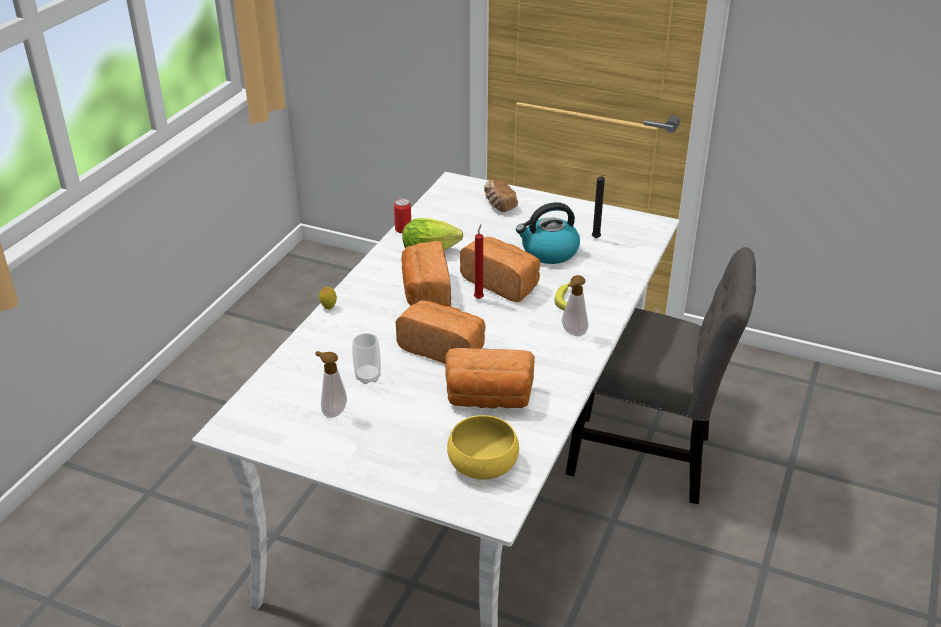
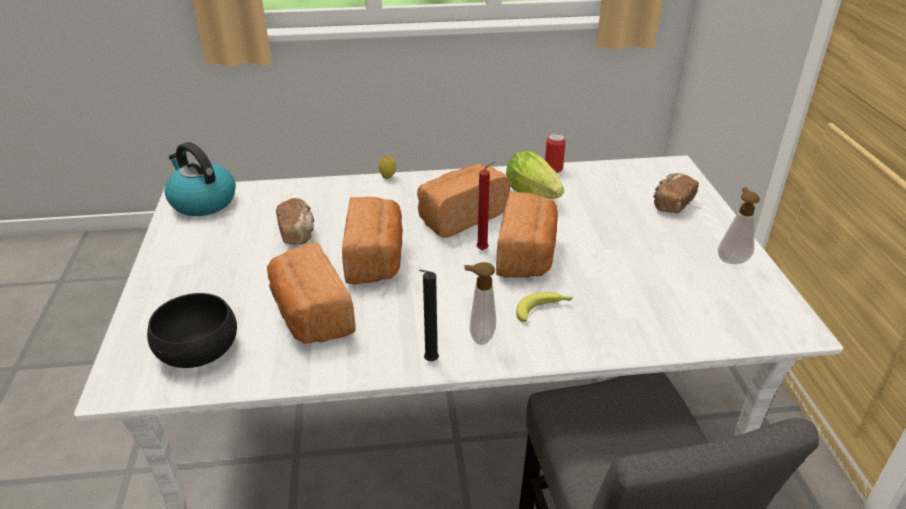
camera: 60 degrees right, 0 degrees up
(333, 411) = (235, 233): soap dispenser -> soap dispenser (731, 259)
(368, 377) = (298, 233): cup -> bread
(483, 463) = (198, 349): yellow bowl -> black bowl
(549, 252) = (623, 266): kettle -> kettle (202, 202)
(596, 239) = (695, 291): black candle -> black candle (429, 361)

